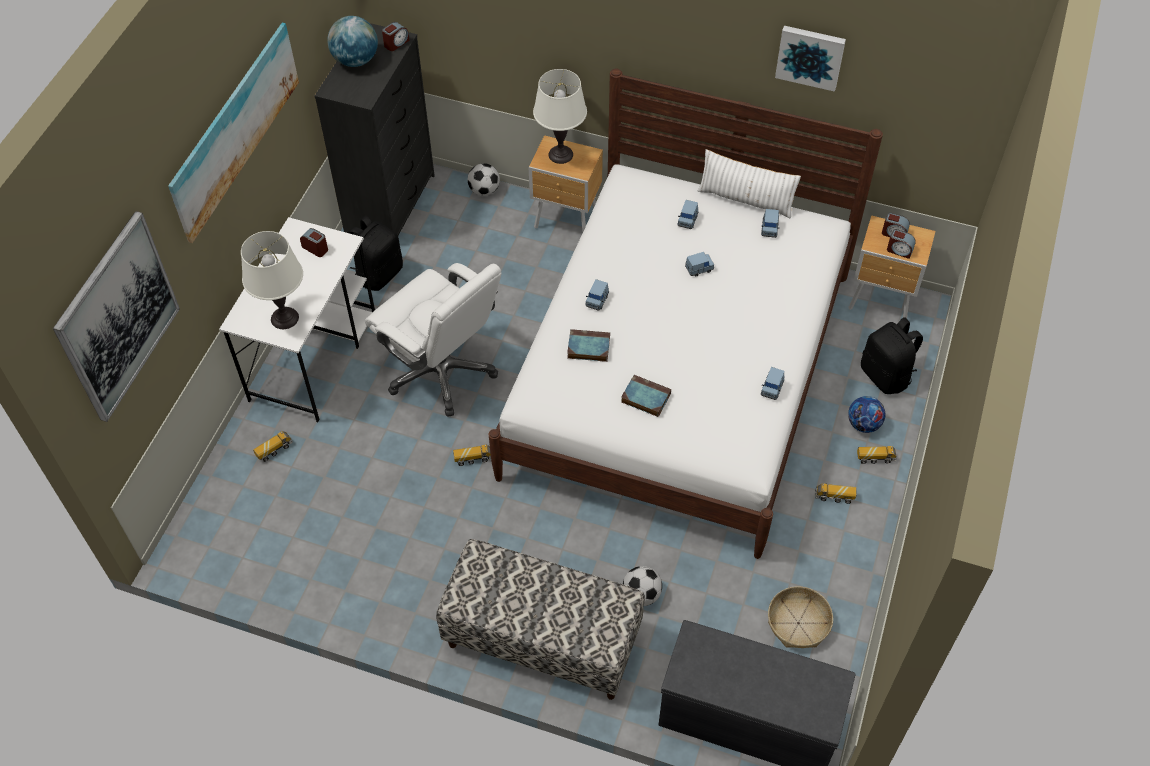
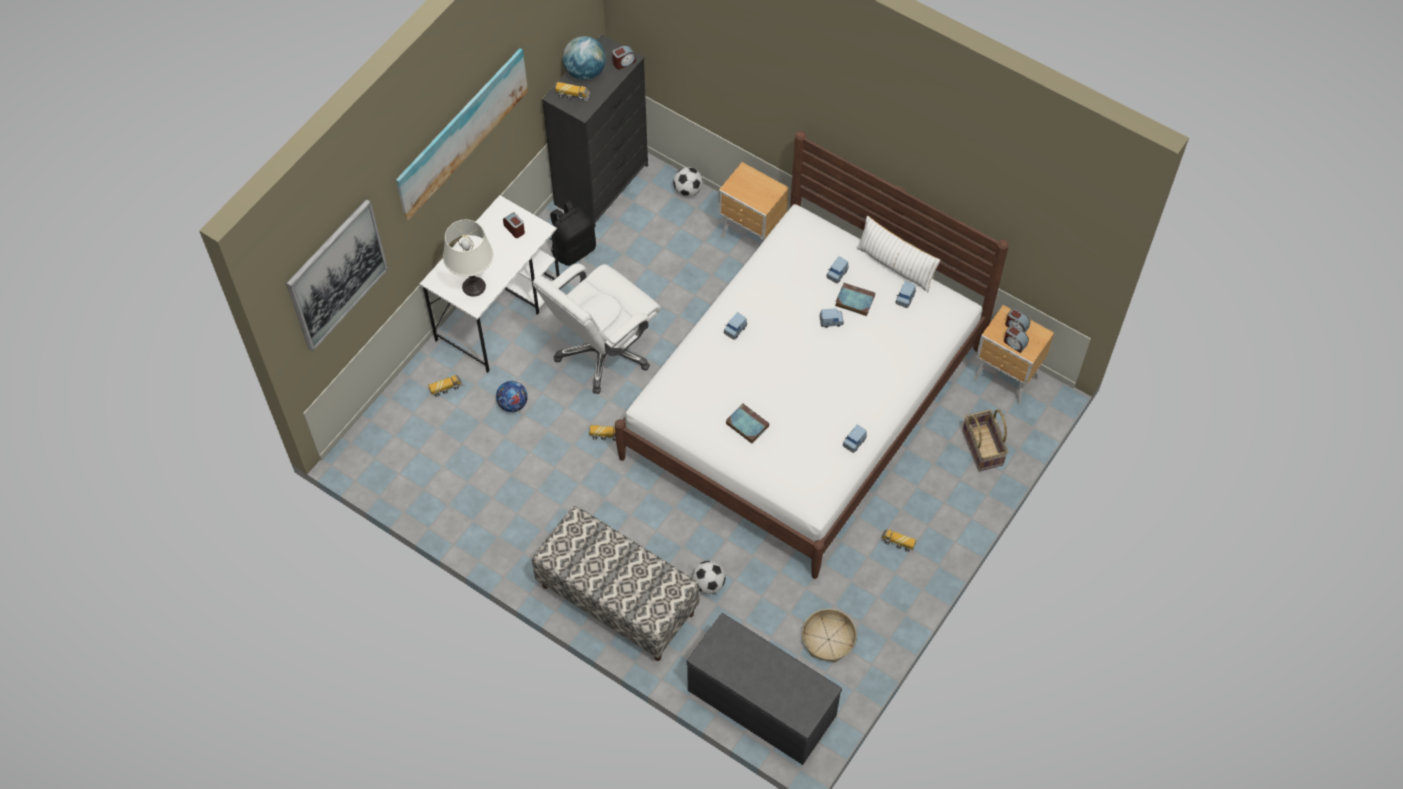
camera: 15 degrees right, 5 degrees up
(442, 371) = (602, 352): white office chair -> white office chair turned 75 degrees clockwise
(560, 154) = (750, 184): white table lamp -> none
(587, 348) = (713, 370): book -> book (854, 301)
(810, 56) = (955, 168): picture -> none
(863, 424) = (946, 486): football -> football (513, 404)
(875, 458) = (945, 518): toy truck -> toy truck (573, 96)
(886, 375) = (983, 448): black backpack -> basket

